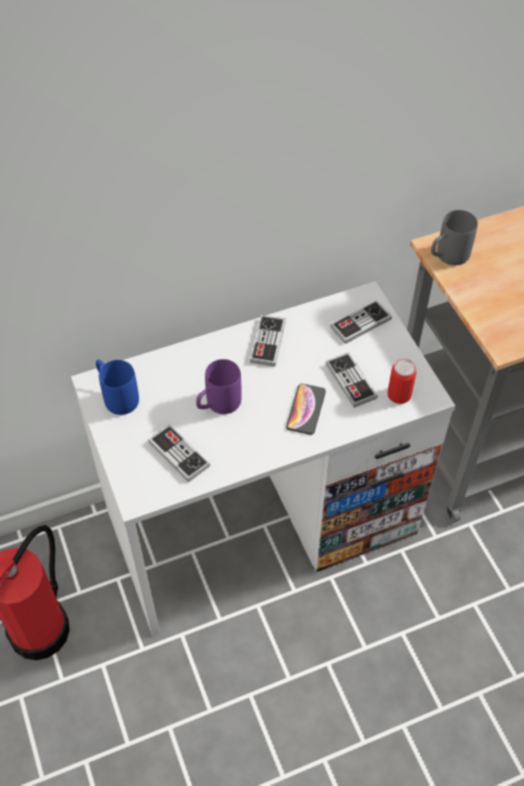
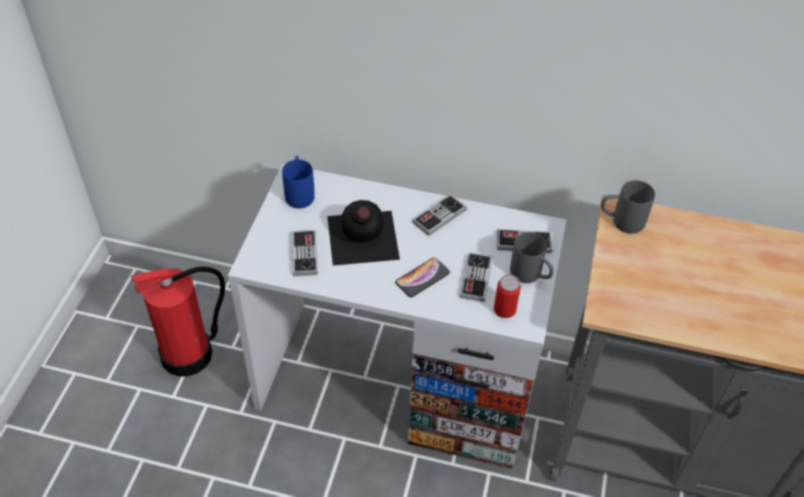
camera: 35 degrees right, 5 degrees down
(217, 405) = (361, 238): purple mug -> black bottle
(393, 350) = (531, 276): none -> grey mug

